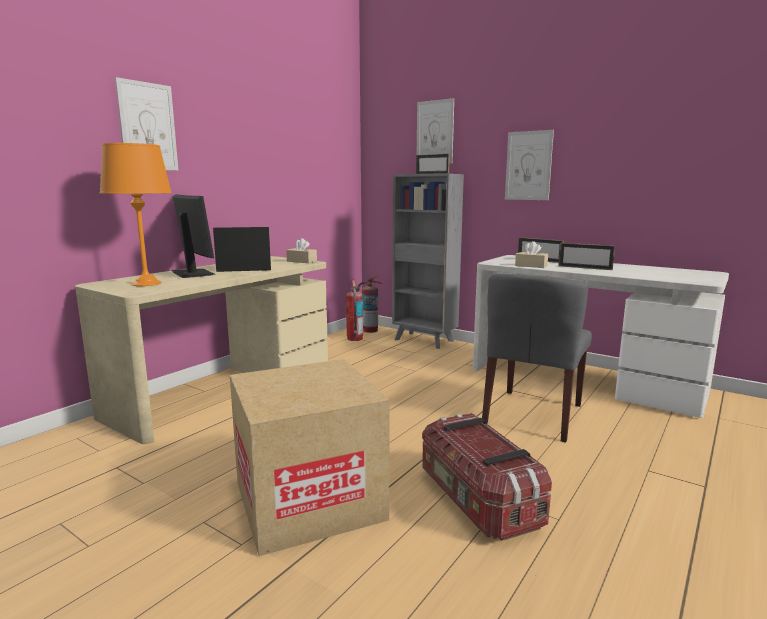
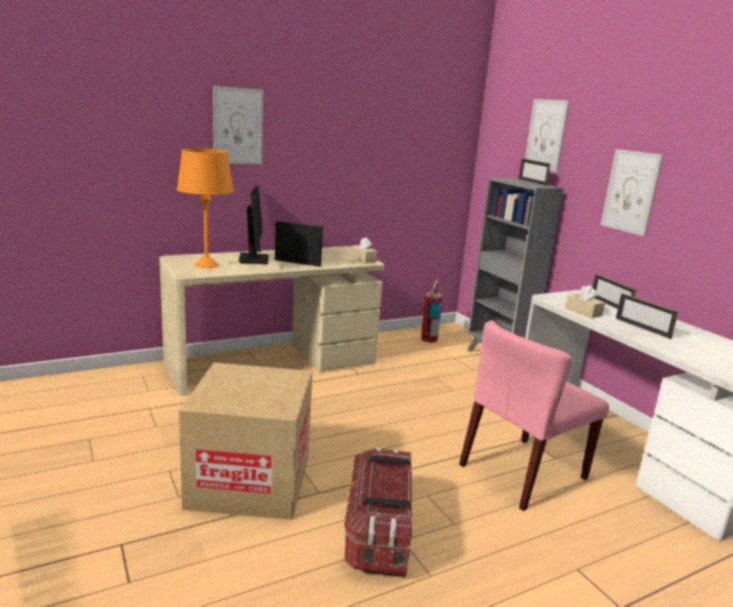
camera: 25 degrees right, 5 degrees up
(370, 330) = (453, 333): fire extinguisher -> none
(533, 414) = (522, 472): grey chair -> pink chair

